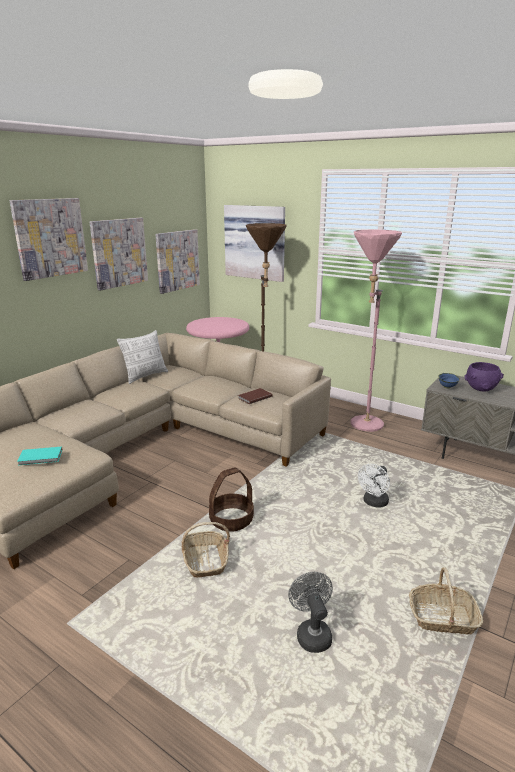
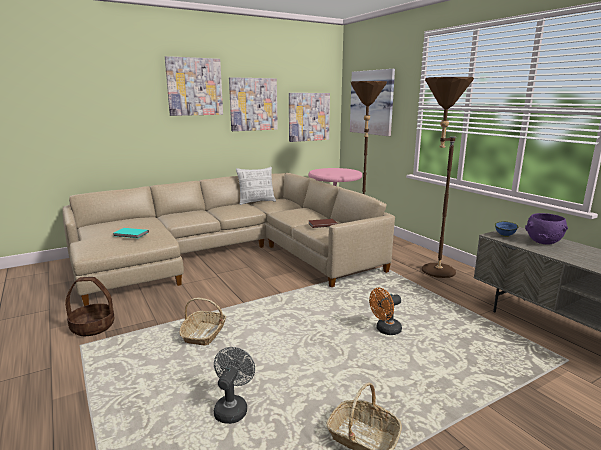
camera: 25 degrees right, 5 degrees down
(231, 520) = (250, 313): basket -> basket (93, 327)
(362, 426) = (432, 272): pink floor lamp -> brown floor lamp
(374, 503) = (385, 330): white fan -> orange fan

